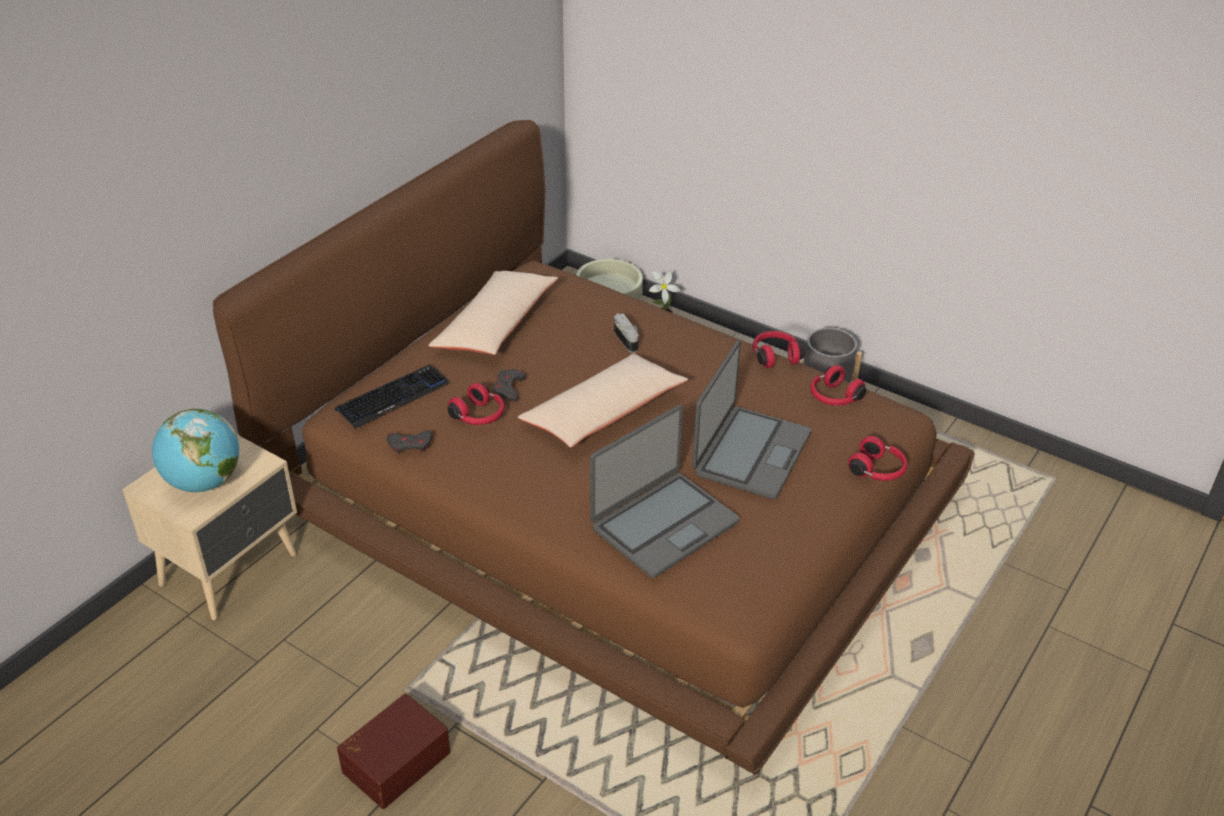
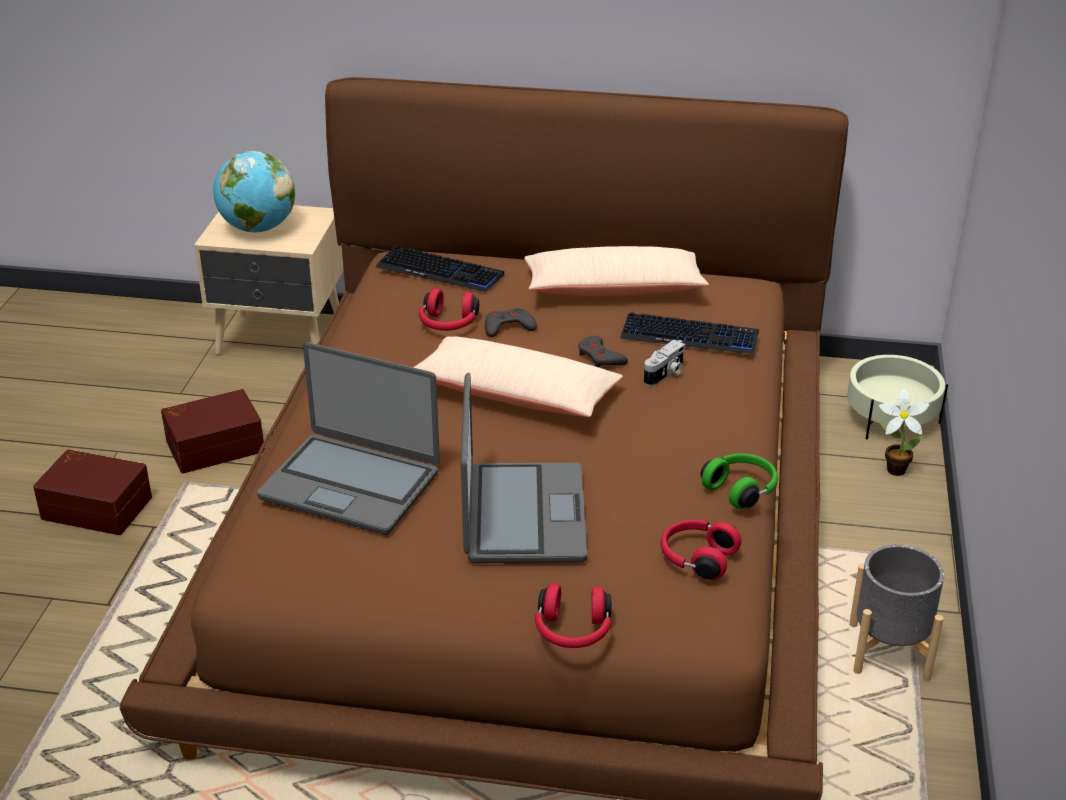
camera: 65 degrees right, 5 degrees down
(363, 656) = (214, 445): none -> brown storage box
(410, 445) = (375, 303): grey game controller -> grey game controller (600, 357)
(588, 314) = (690, 336): none -> keyboard
(750, 453) = (522, 515): laptop -> laptop turned 90 degrees counterclockwise
(775, 356) = (741, 489): red headphones -> green headphones

